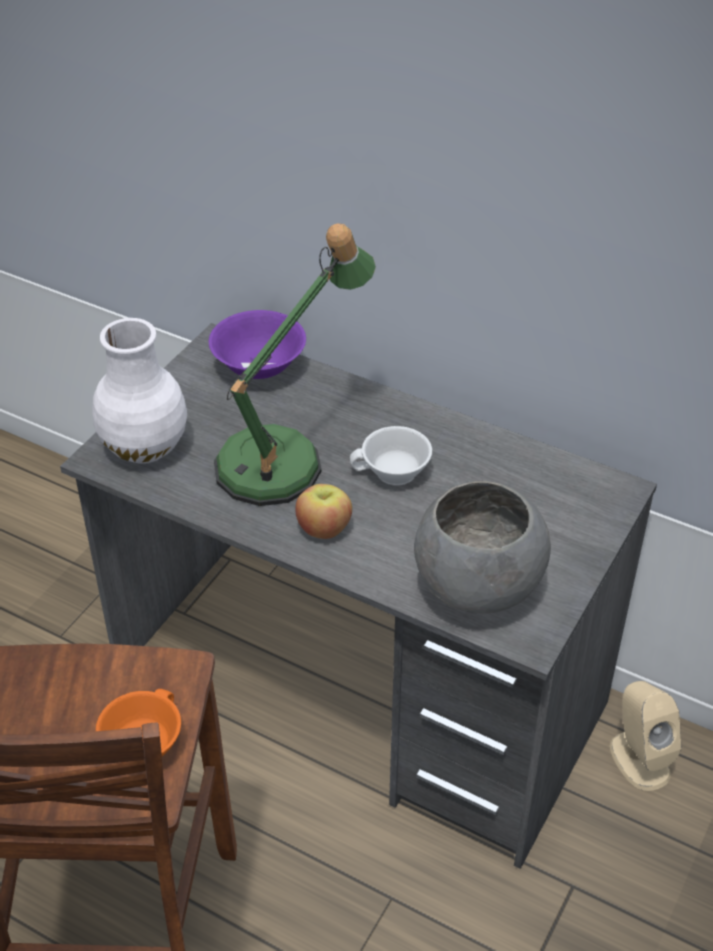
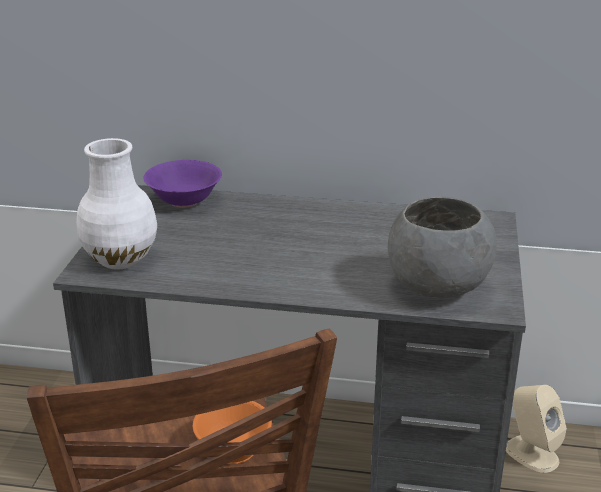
camera: 20 degrees left, 15 degrees down
(283, 458) = (238, 246): table lamp -> none
(324, 528) = (297, 278): apple -> none
(393, 473) = (328, 239): white cup -> none

